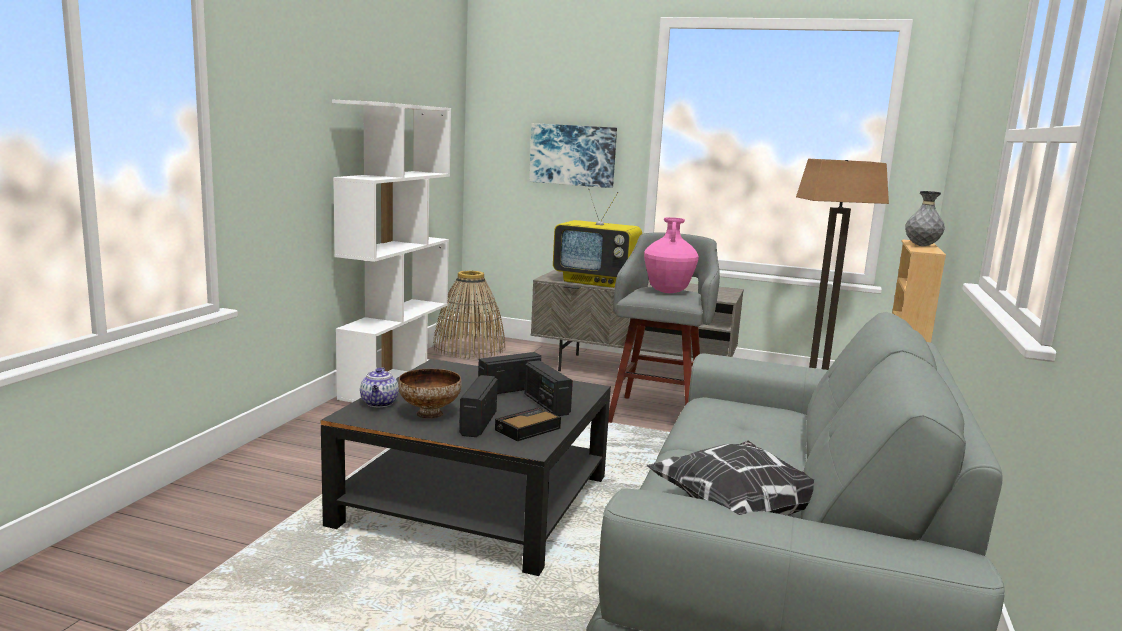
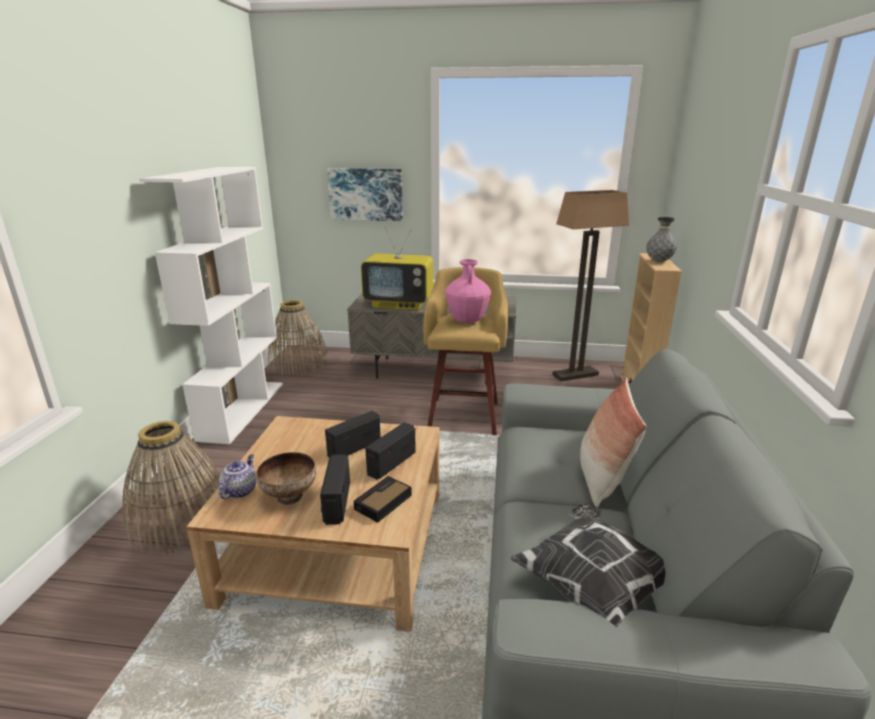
camera: 10 degrees left, 10 degrees up
(310, 458) = (180, 519): none -> basket
(379, 403) = (240, 490): teapot -> teapot turned 150 degrees counterclockwise
(475, 500) = (337, 545): black coffee table -> beige coffee table
(546, 404) = (391, 463): radio -> radio turned 75 degrees clockwise
(657, 414) = (464, 415): grey stool -> yellow stool
(786, 444) = (601, 479): none -> pillow

